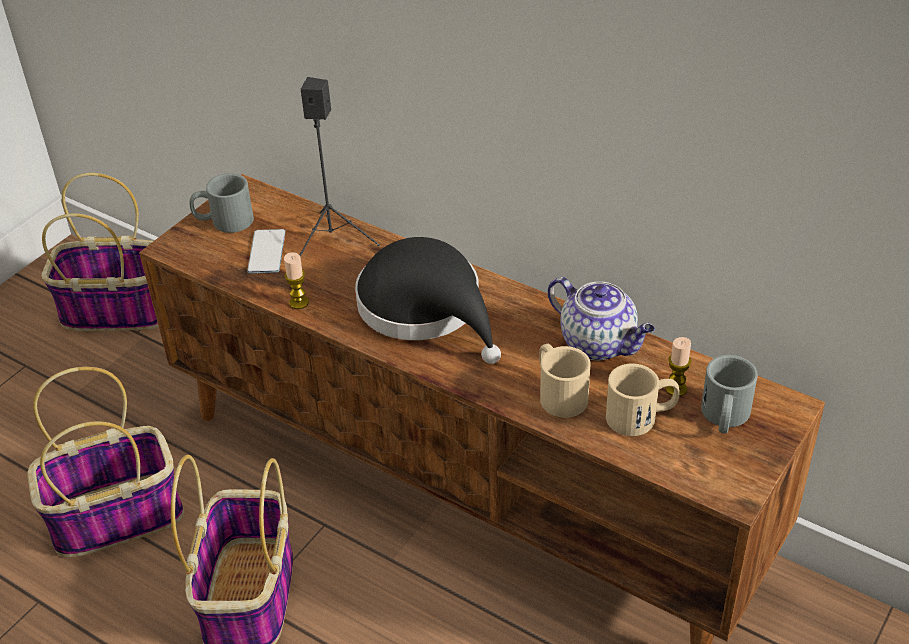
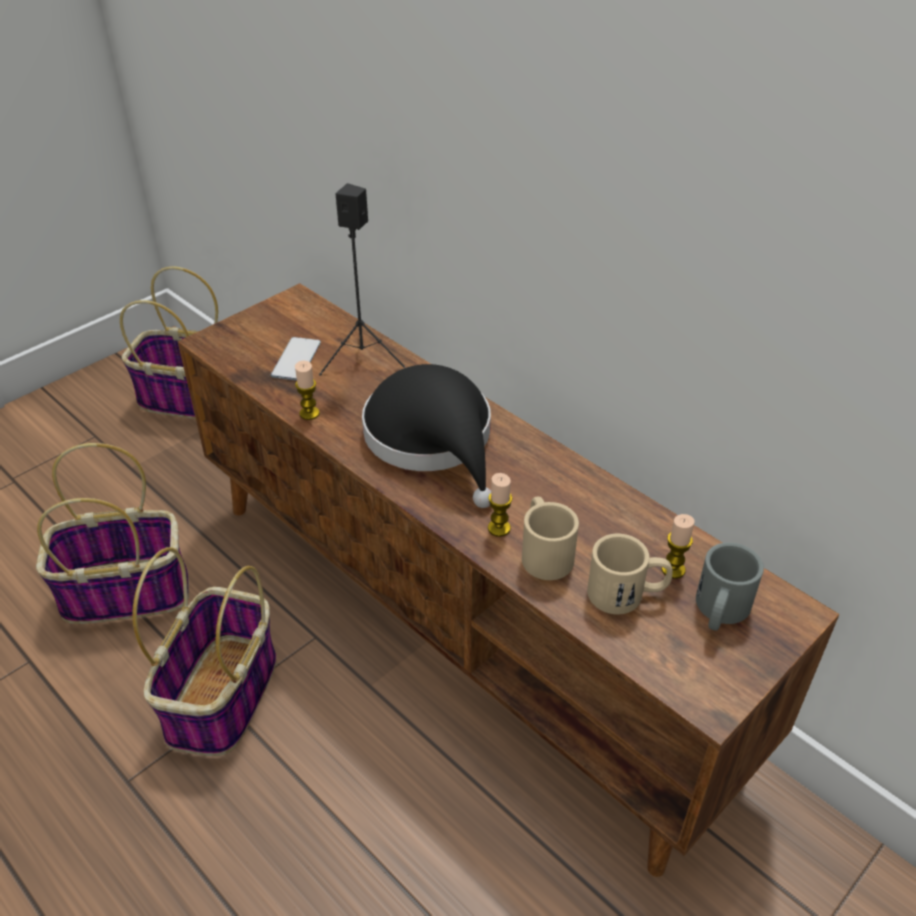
camera: 10 degrees right, 0 degrees up
(223, 221) = (266, 324): grey mug -> none
(512, 379) = (499, 528): none -> candle
(599, 344) = (602, 506): teapot -> none

